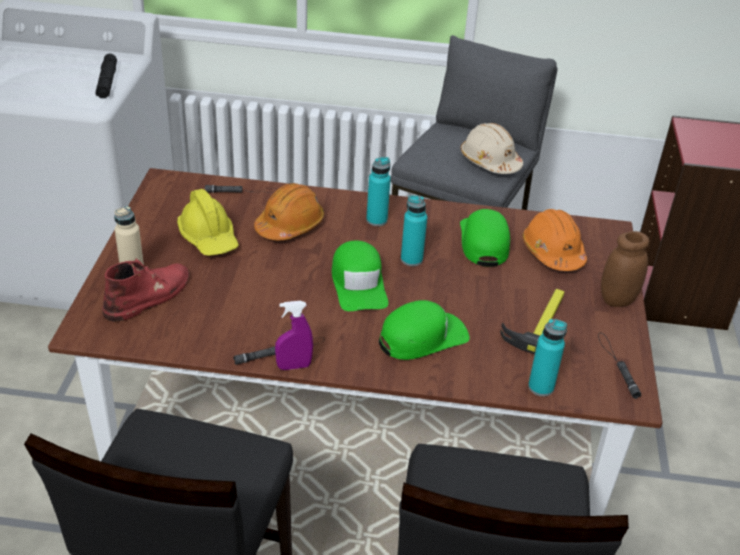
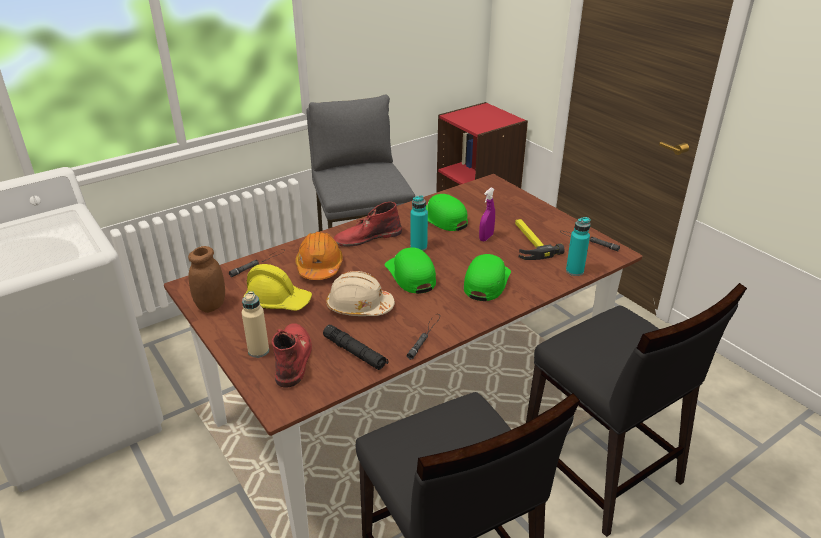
camera: 40 degrees left, 5 degrees down
(107, 82) = (78, 232): black flashlight -> black flashlight (355, 352)
(294, 366) = (445, 338): purple spray bottle -> purple spray bottle (486, 237)
(359, 284) = (410, 275): green cap -> green cap turned 150 degrees counterclockwise
(376, 220) = (367, 237): turquoise bottle -> red boot
(490, 161) = (382, 176): beige hard hat -> beige hard hat (359, 307)
(552, 252) = (481, 206): orange hard hat -> none
(617, 299) = (543, 212): brown jar -> brown jar (211, 305)

